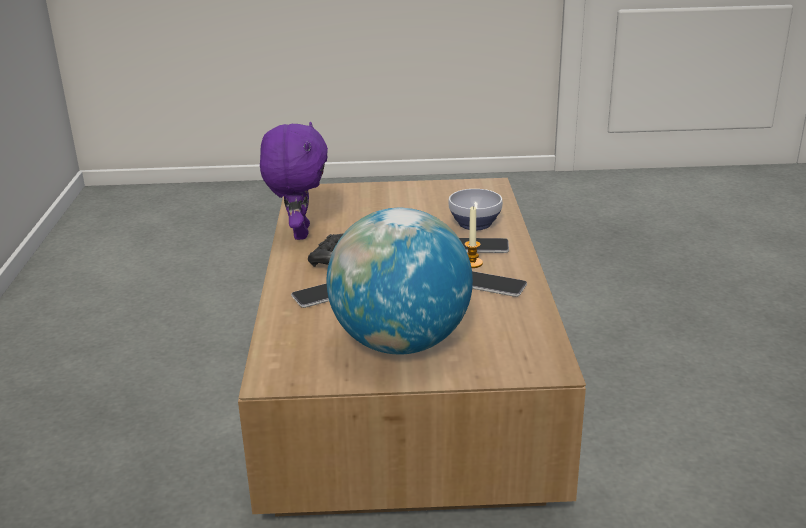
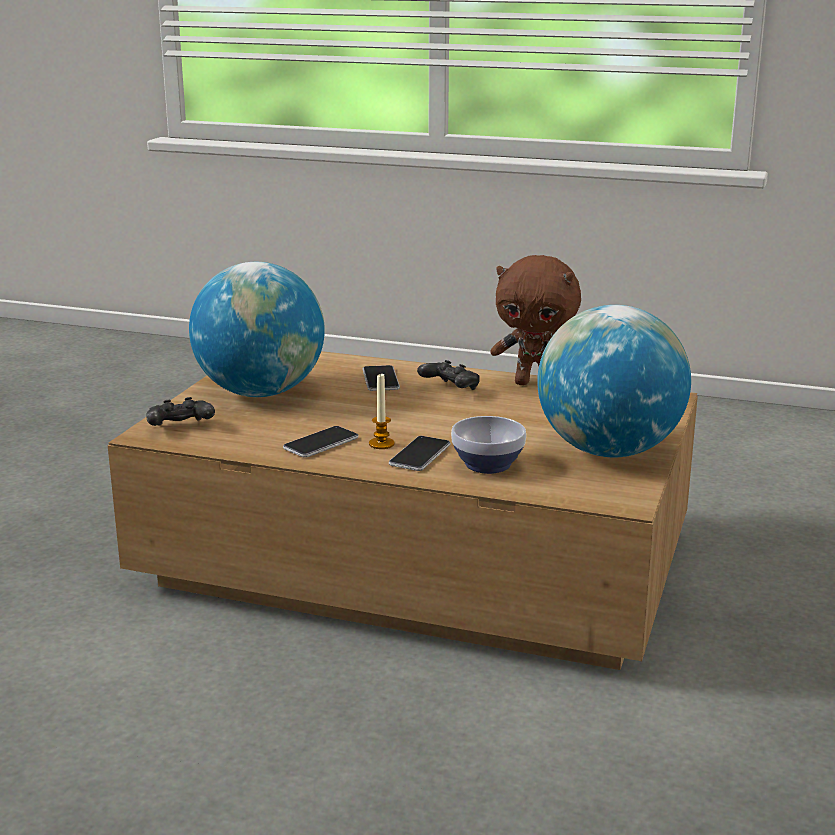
camera: 110 degrees right, 5 degrees down
(298, 233) = (535, 384): purple plush toy -> brown plush toy
(418, 196) = (608, 451): none -> globe
(520, 357) = (180, 428): none -> black game controller

